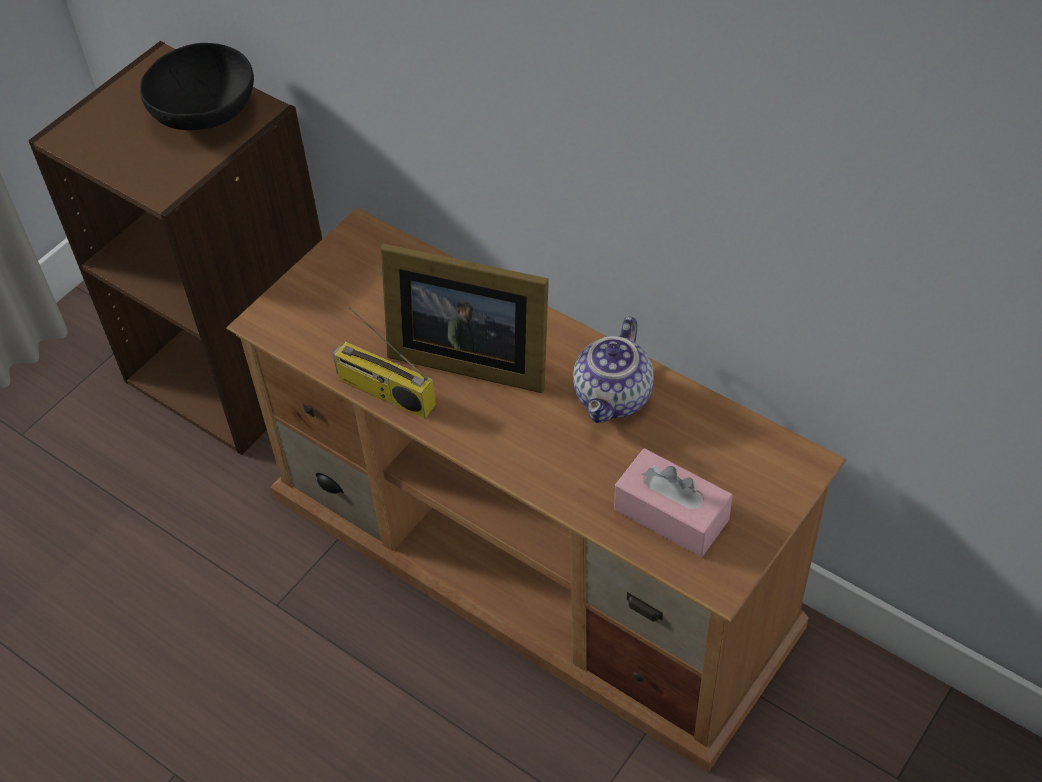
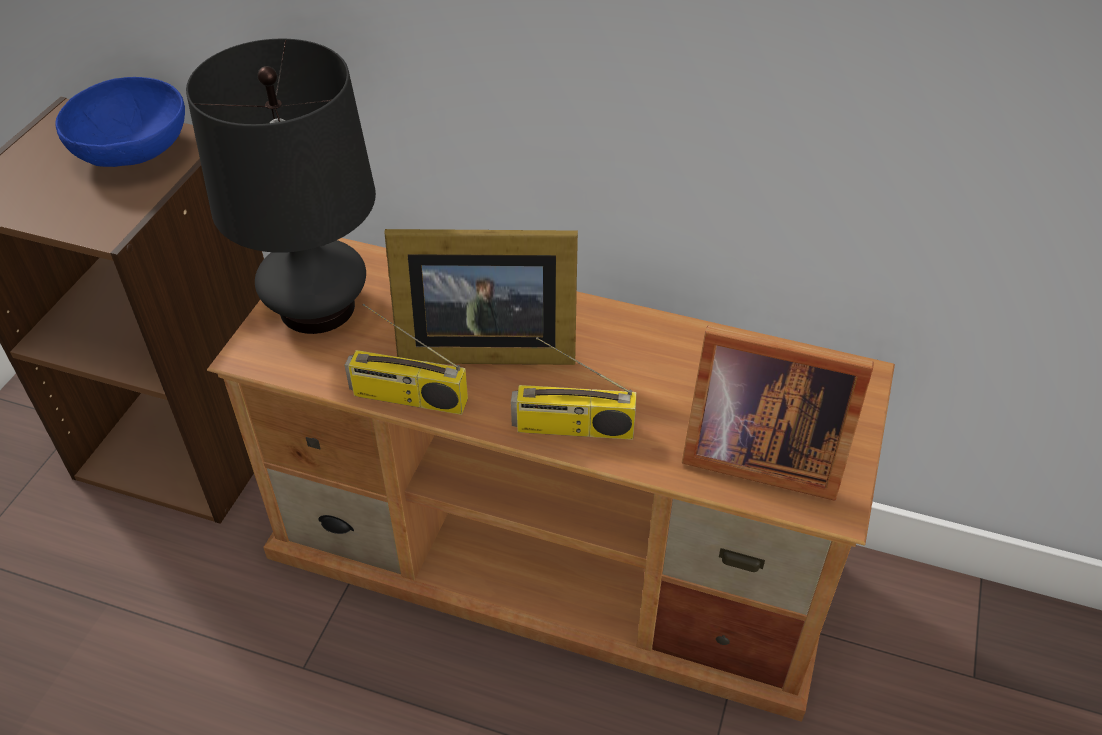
camera: 20 degrees left, 5 degrees down
(206, 115) = (135, 154): black bowl -> blue bowl
(335, 287) = (317, 307): none -> black table lamp
(516, 454) = (572, 428): none -> radio
(614, 398) = (649, 354): teapot -> none
(671, 514) = (756, 452): pink tissue box -> picture frame

